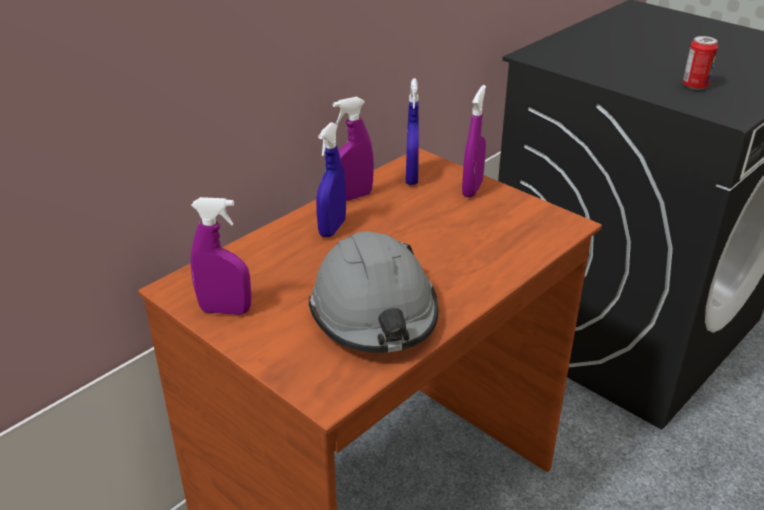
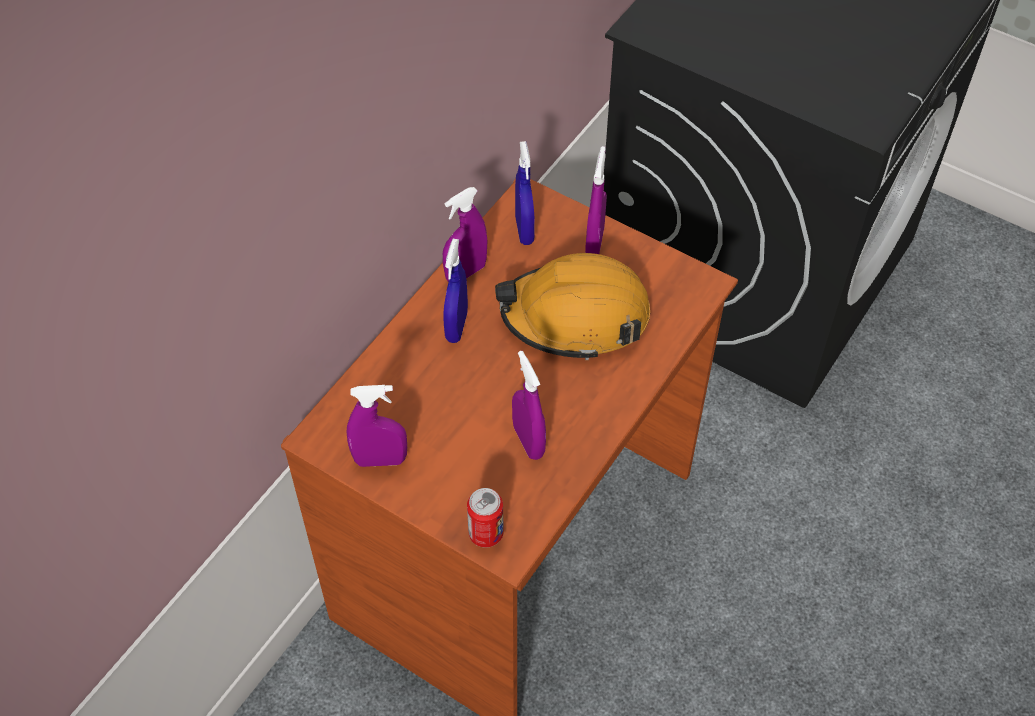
camera: 10 degrees left, 20 degrees up
(374, 313) = (528, 441): grey hard hat -> purple spray bottle
(443, 233) = (575, 316): none -> orange hard hat
(695, 86) = (831, 72): can -> can (486, 533)

